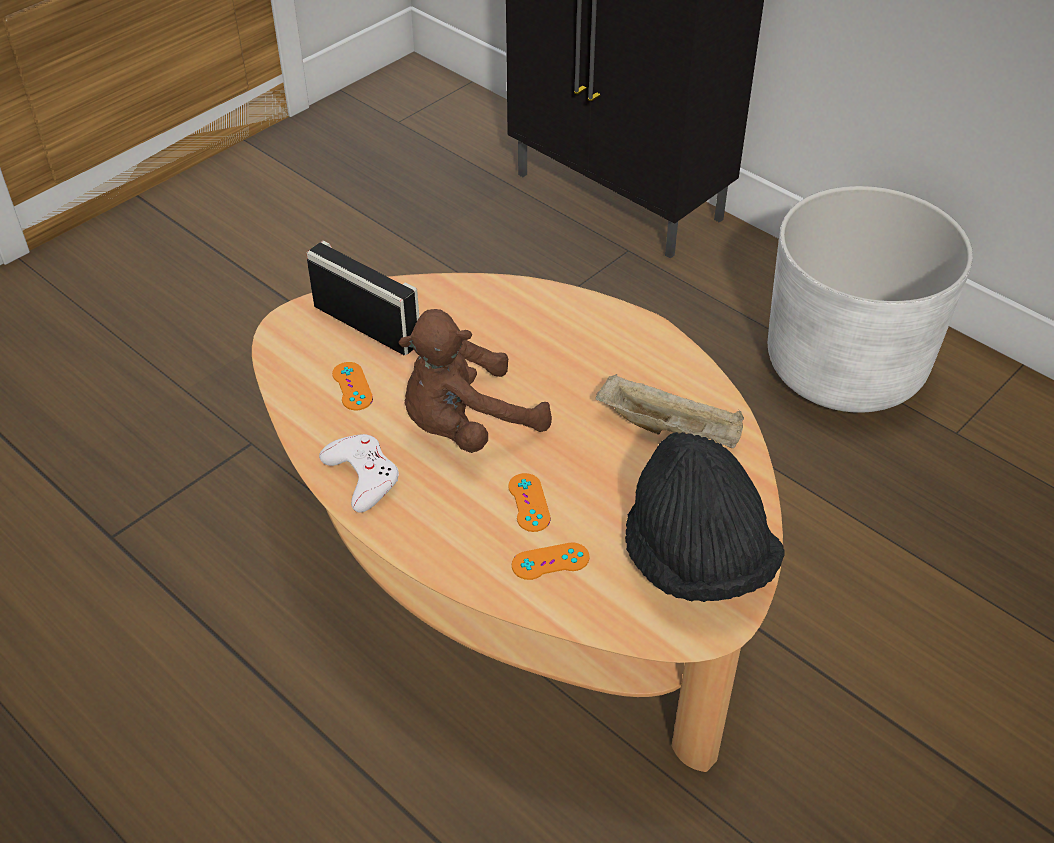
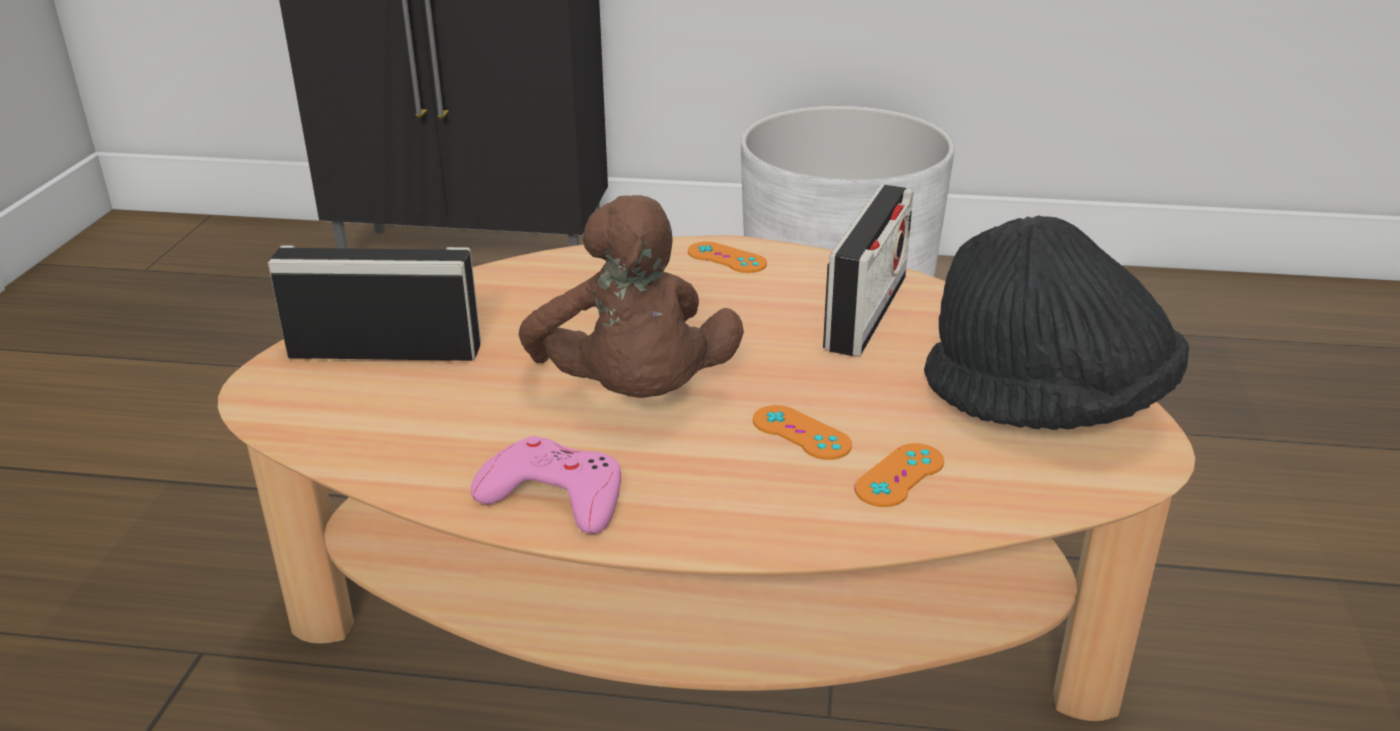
camera: 35 degrees left, 15 degrees down
(352, 386) = (432, 414): orange game controller -> orange game controller (726, 258)
(362, 476) = (554, 496): white game controller -> pink game controller
(466, 426) = (633, 395): brown plush toy -> brown plush toy turned 45 degrees counterclockwise
(671, 429) = (866, 313): beige tray -> radio

